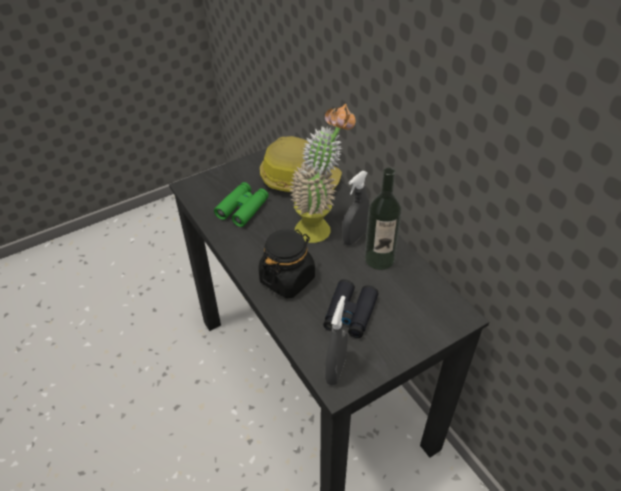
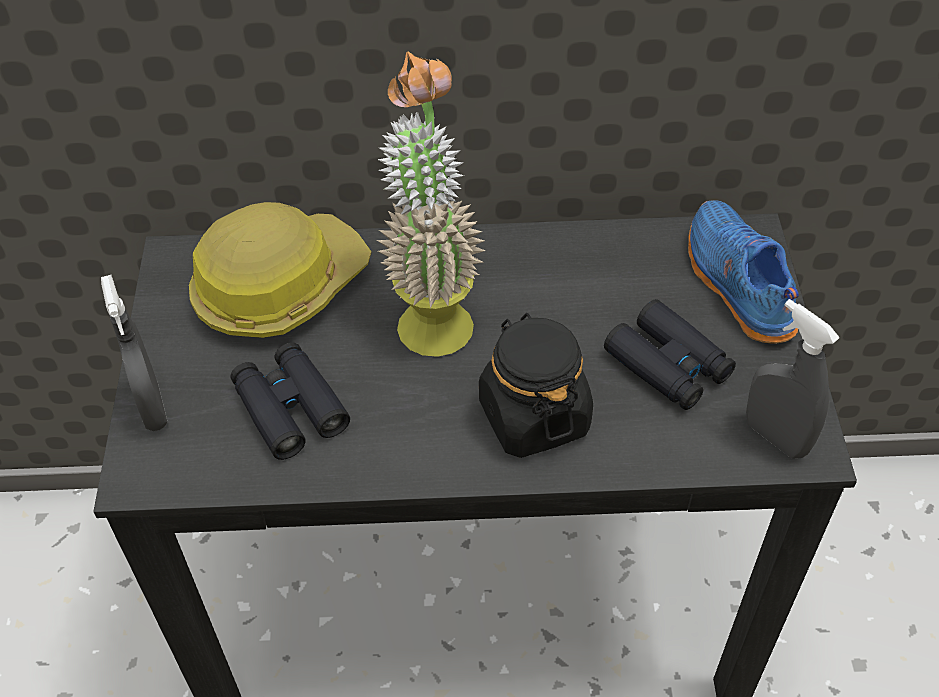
camera: 60 degrees left, 5 degrees up
(243, 208) = (290, 408): green binoculars -> black binoculars
(354, 237) = (497, 279): grey spray bottle -> grey spray bottle (152, 407)
(379, 259) = (570, 271): bottle -> none
(422, 321) = (736, 285): none -> blue shoe

